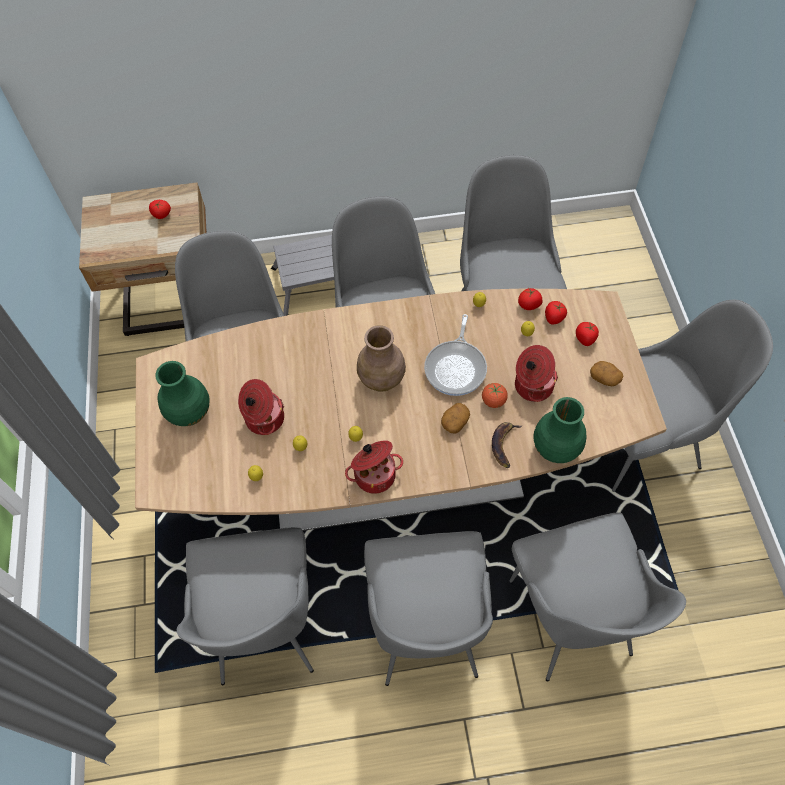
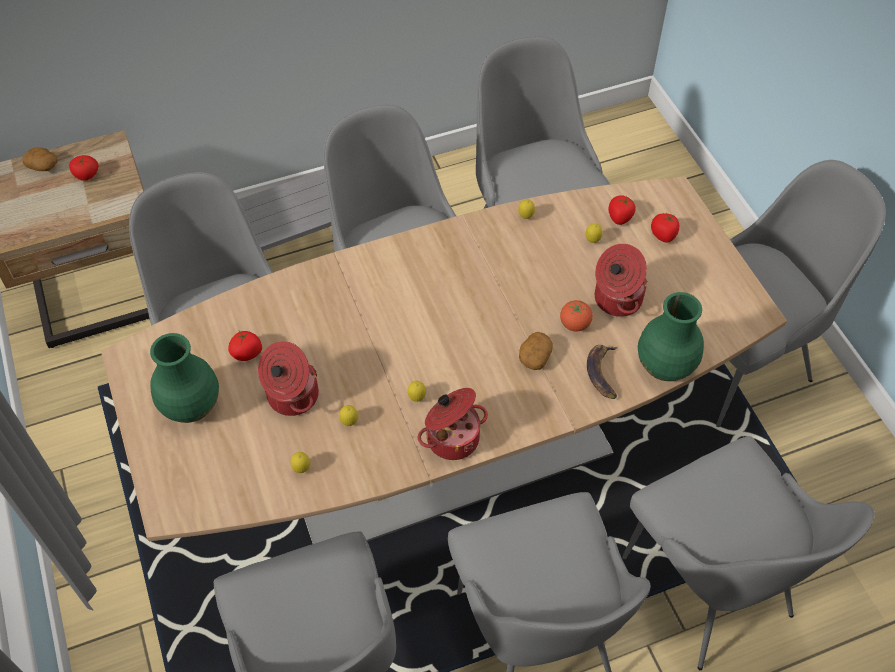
camera: 15 degrees left, 5 degrees down
(382, 379) = (430, 323): brown vase -> none
(456, 367) = (518, 293): frying pan -> none
(529, 305) = (586, 207): tomato -> tomato (247, 353)
(605, 378) = (699, 275): potato -> potato (43, 166)

